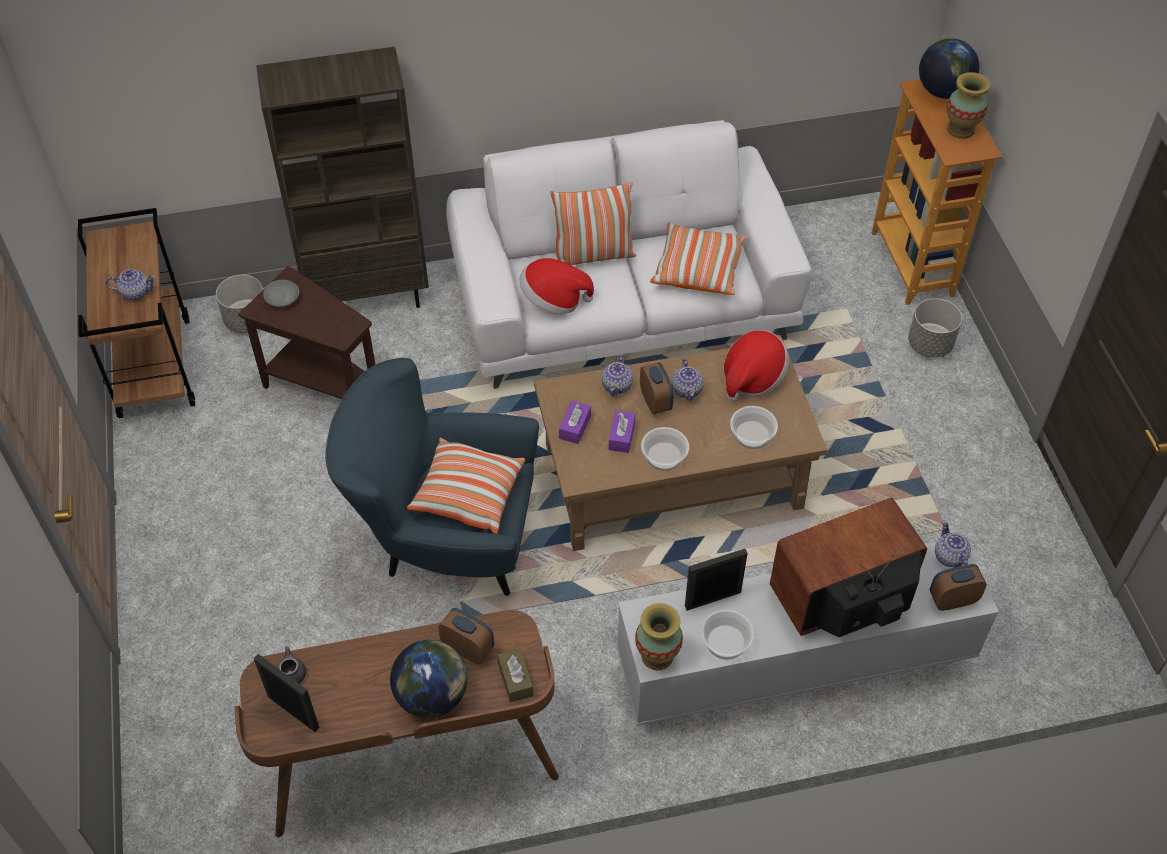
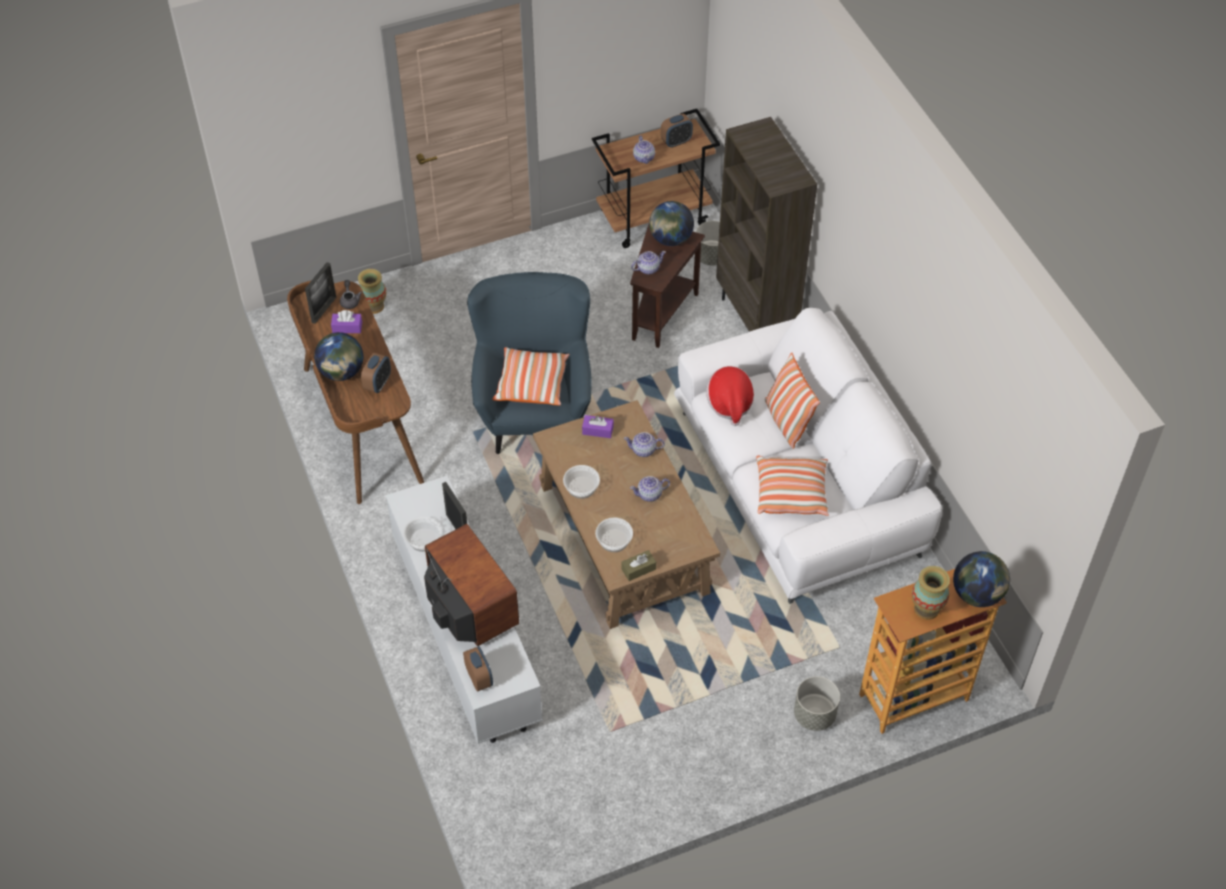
camera: 80 degrees right, 0 degrees up
(283, 299) = (670, 239): grey bowl -> globe
(515, 679) = (358, 411): brown tissue box -> brown tissue box (638, 569)
(621, 436) = (595, 459): purple tissue box -> purple tissue box (347, 327)
(655, 402) = (633, 476): alarm clock -> alarm clock (676, 142)
(657, 655) = (407, 502): vase -> vase (374, 306)
(752, 378) = (672, 535): hat -> none
(949, 557) = (518, 675): teapot -> teapot (648, 268)

